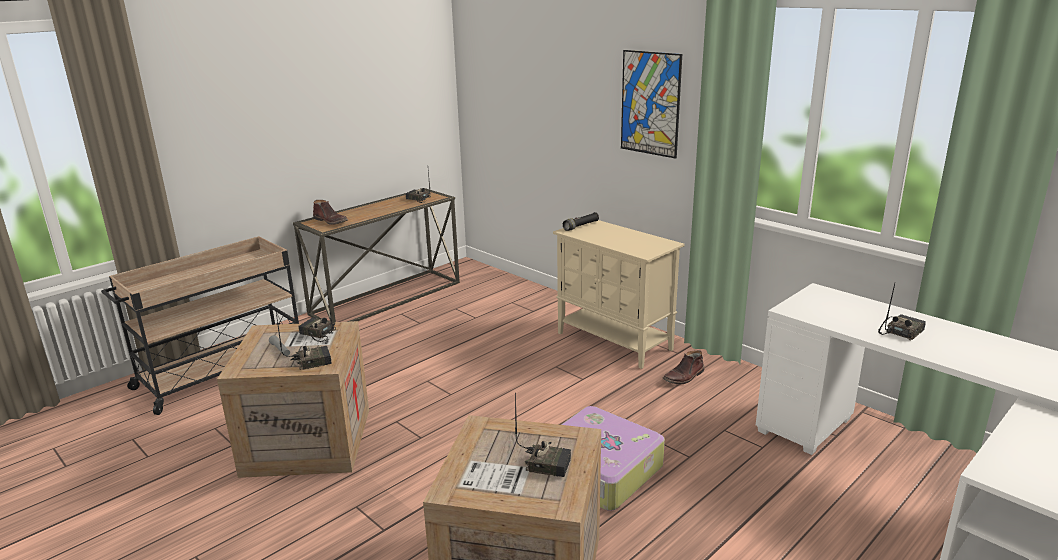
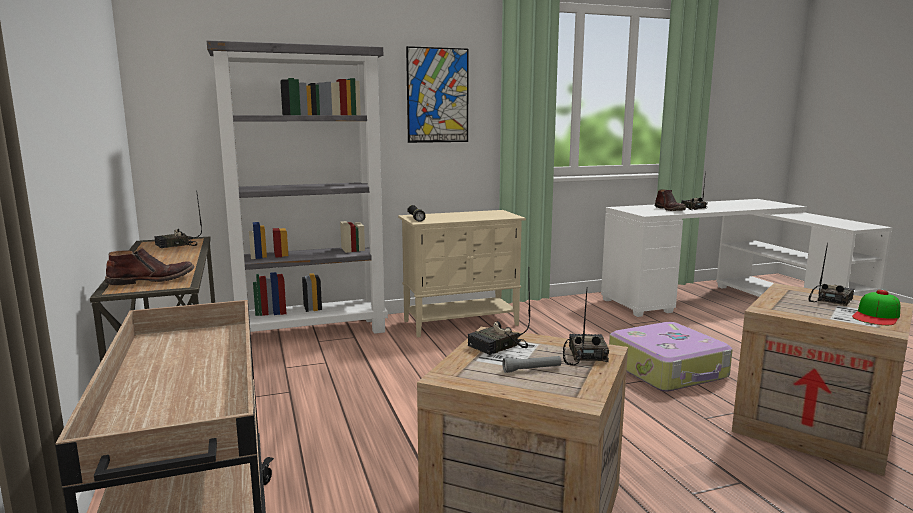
camera: 65 degrees left, 10 degrees down
(500, 489) = (876, 316): none -> cap
(527, 294) = (313, 332): none -> grey bookcase
(684, 377) = (545, 317): brown boot -> brown boot (670, 209)

